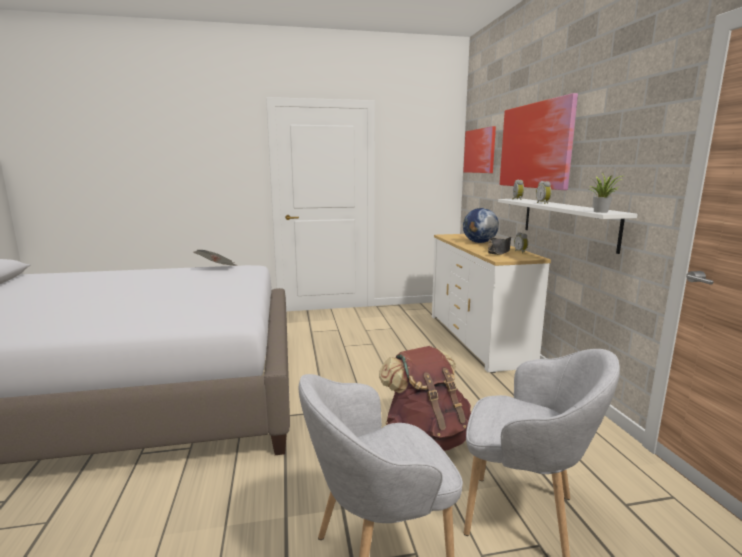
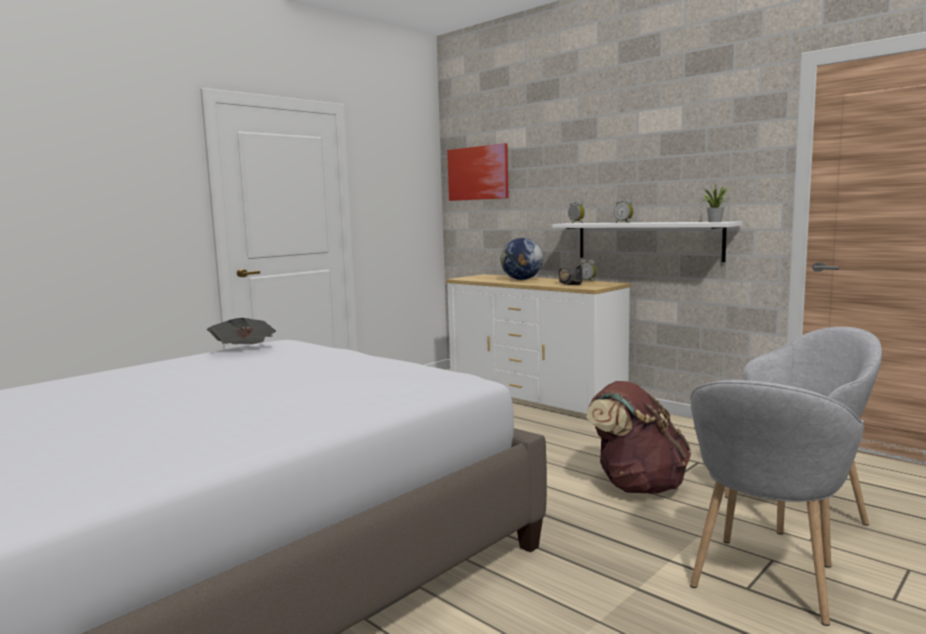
camera: 35 degrees left, 5 degrees down
(535, 146) = (584, 164): picture -> none

